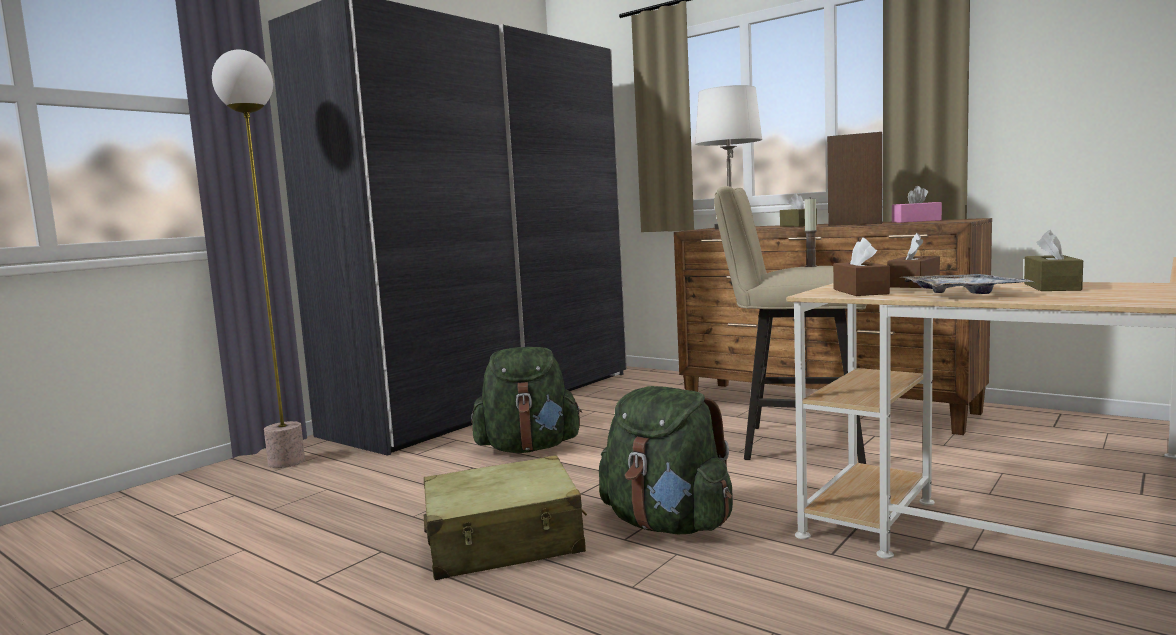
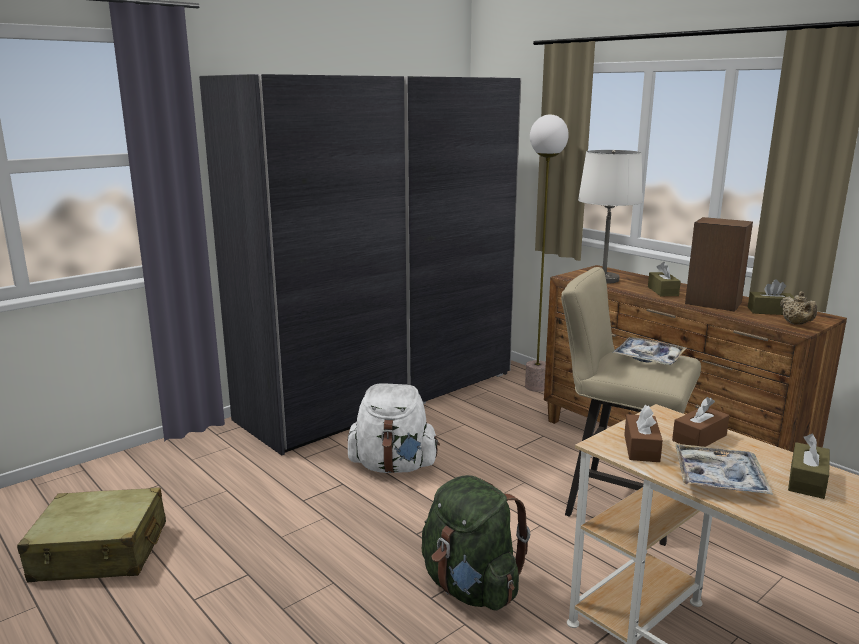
camera: 10 degrees right, 10 degrees up
(286, 462) = (204, 449): floor lamp -> floor lamp (536, 387)
(504, 542) = (339, 582): beige suitcase -> beige suitcase (100, 552)
(528, 448) = (393, 466): green backpack -> white backpack
(811, 266) = (648, 358): candle -> tray
(916, 221) = (770, 311): pink tissue box -> brown tissue box
(949, 221) = (796, 324): none -> beige teapot

